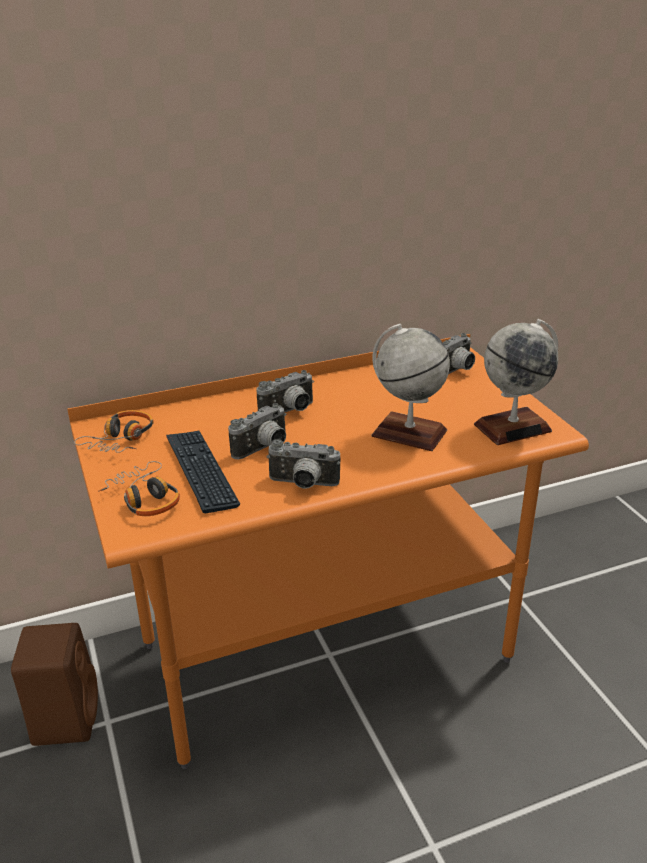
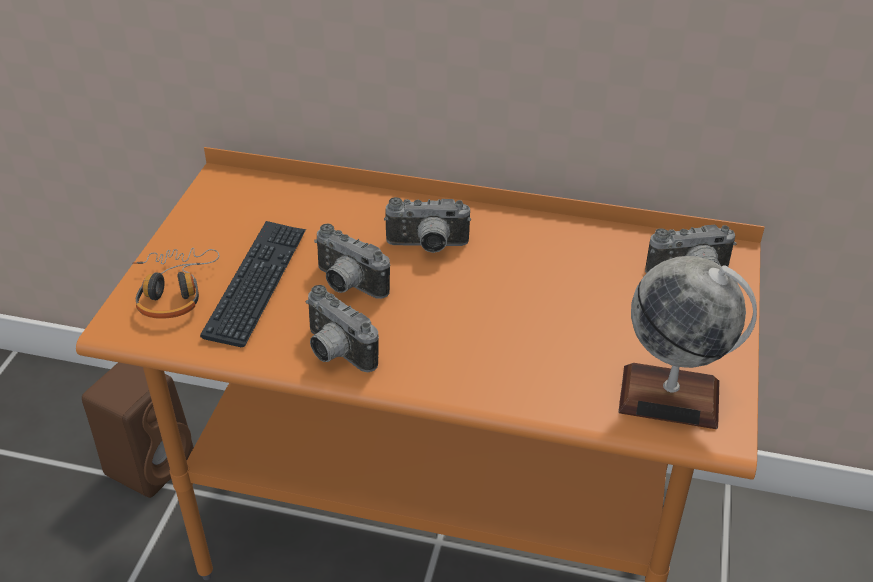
camera: 35 degrees right, 10 degrees up
(121, 440) = (227, 206): headphones -> none
(264, 449) = (347, 285): camera -> camera turned 45 degrees clockwise
(409, 433) = (528, 341): globe -> none

